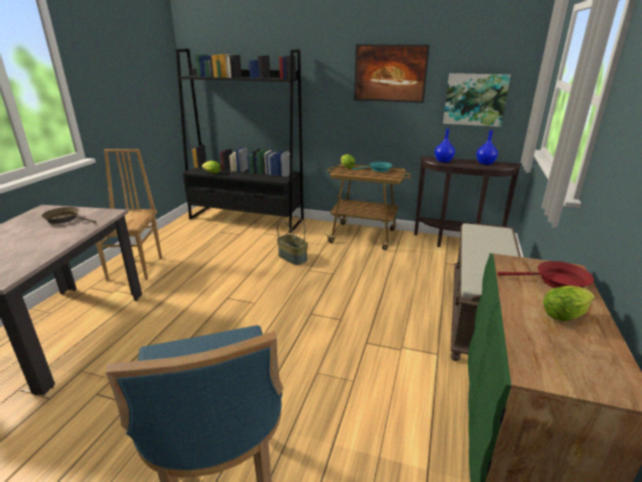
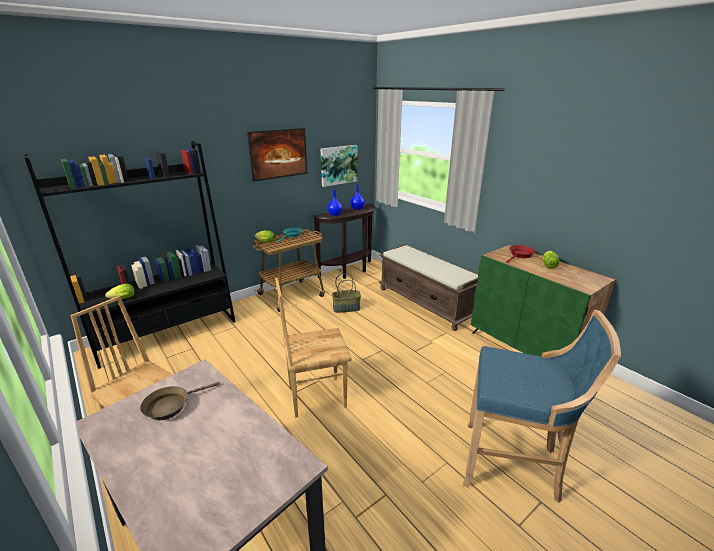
camera: 55 degrees left, 0 degrees up
(232, 310) = (316, 396): none -> brown chair
(293, 258) = (277, 337): basket -> basket (346, 308)

